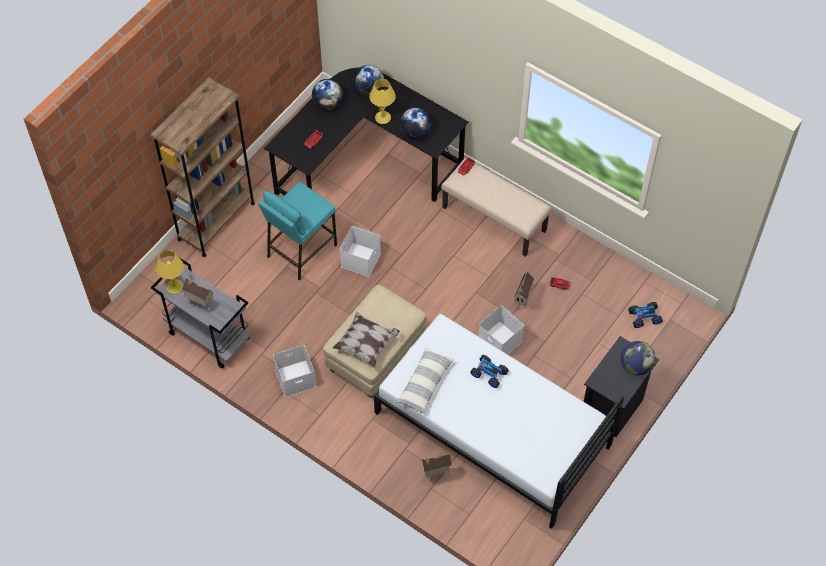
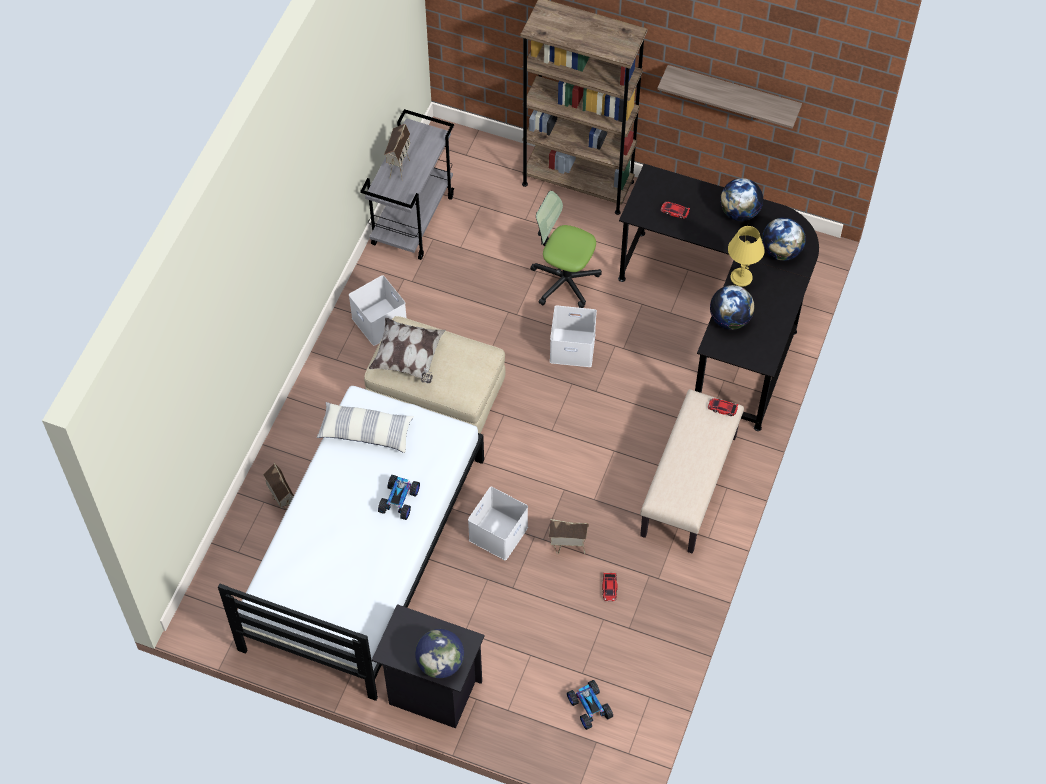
camera: 75 degrees right, 0 degrees up
(174, 286) = (417, 134): yellow table lamp -> none
(256, 62) = (732, 94): none -> shelf
(301, 250) = (564, 280): turquoise stool -> office chair

